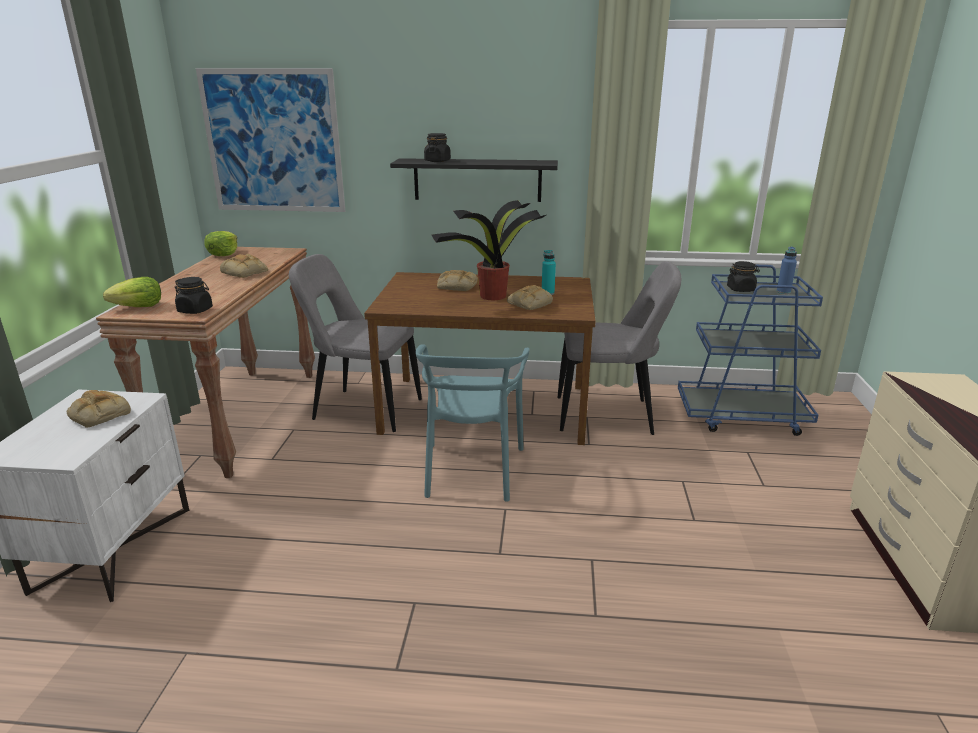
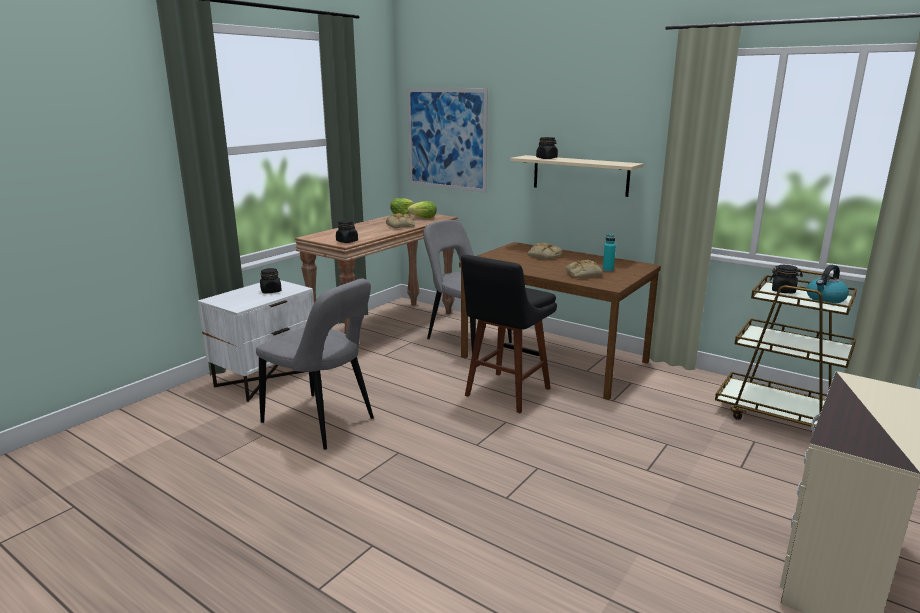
camera: 30 degrees right, 5 degrees down
(98, 414) = (271, 291): bread -> black jar
(139, 307) = (321, 235): lettuce -> lettuce (423, 218)
(471, 470) = (505, 394): turquoise chair -> black stool
(477, 180) = (580, 175): black shelf -> beige shelf
(491, 296) = (560, 265): potted plant -> none
(609, 416) = (651, 386): grey chair -> grey chair (322, 422)
(742, 416) = (781, 416): blue cart -> brown cart
(783, 292) = (825, 299): blue bottle -> kettle

